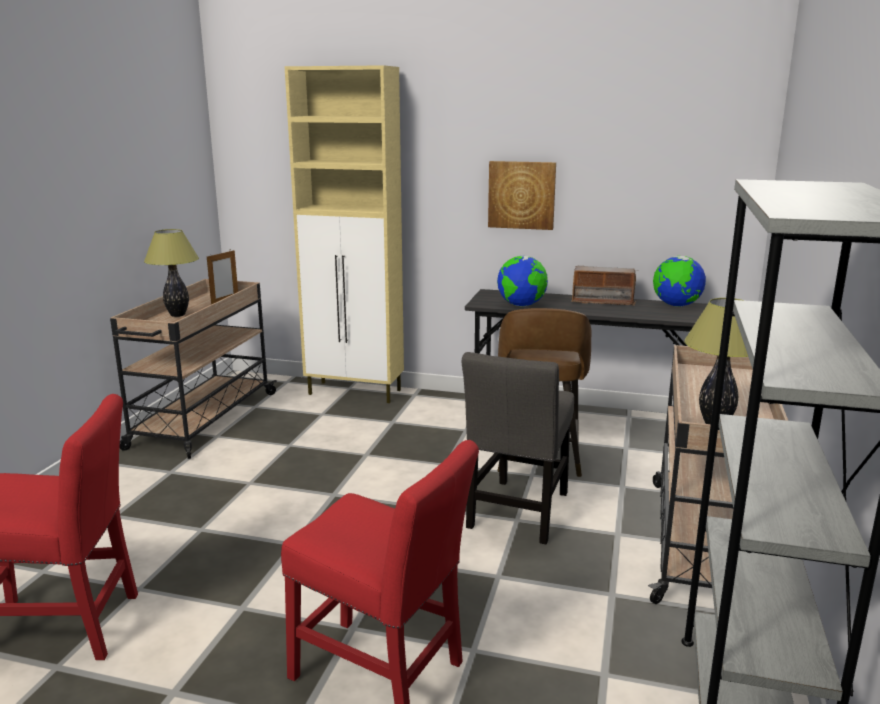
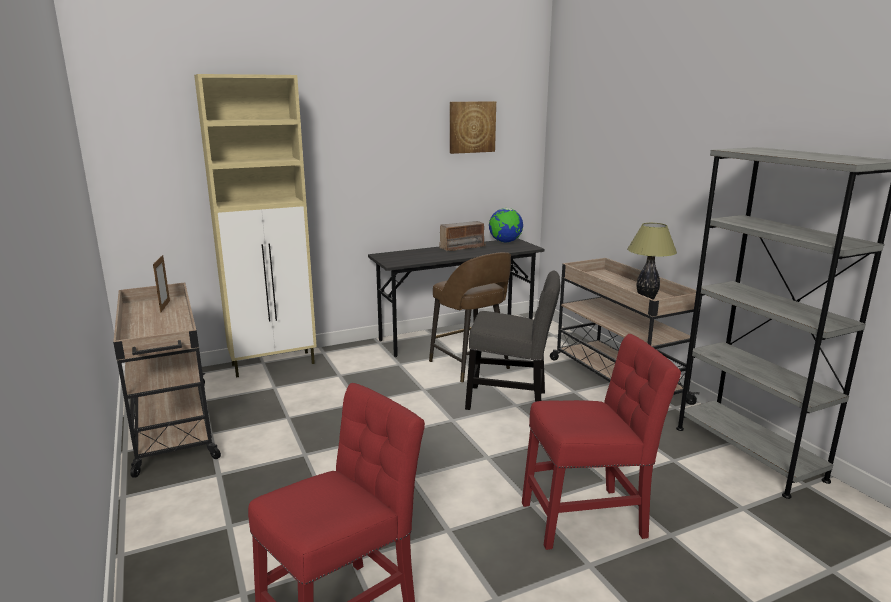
camera: 40 degrees left, 0 degrees up
(177, 315) = (146, 327): table lamp -> none
(518, 514) = (511, 401): grey chair -> grey chair turned 60 degrees counterclockwise
(521, 195) = (392, 176): picture -> picture (471, 127)
(521, 305) = (421, 259): globe -> none

